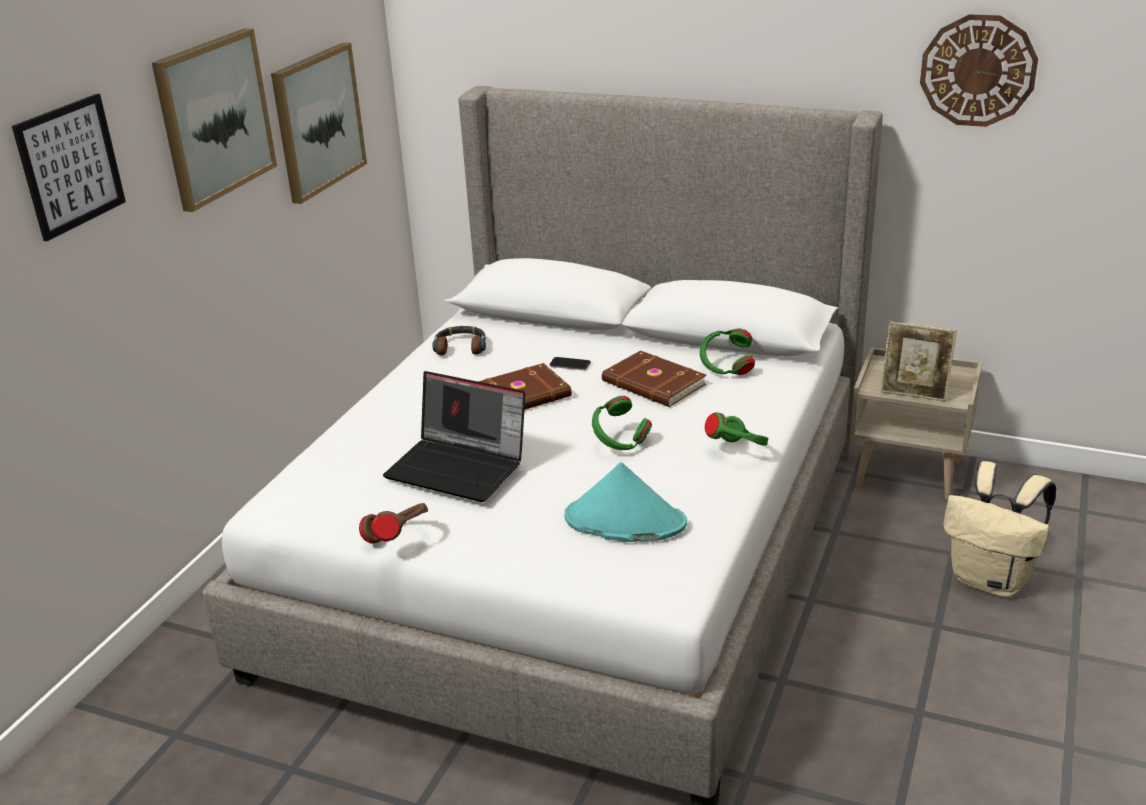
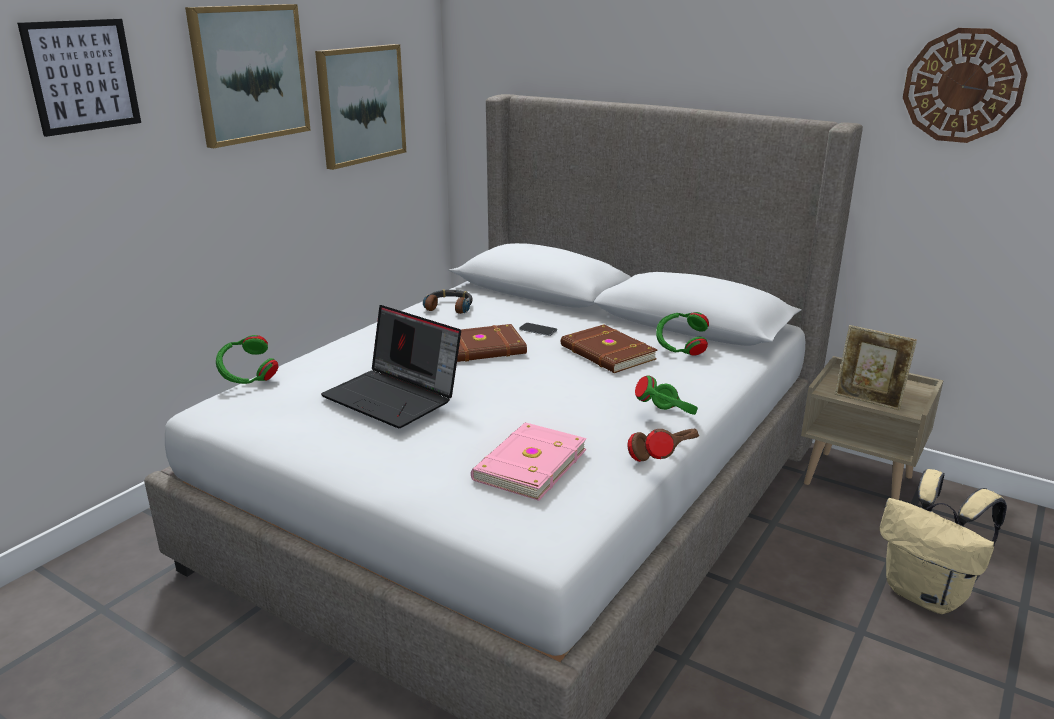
camera: 10 degrees right, 5 degrees down
(398, 539) = (305, 450): brown headphones -> brown headphones (663, 461)
(620, 443) = (554, 397): green headphones -> green headphones (248, 379)
(624, 521) = (528, 464): turquoise hat -> pink book

